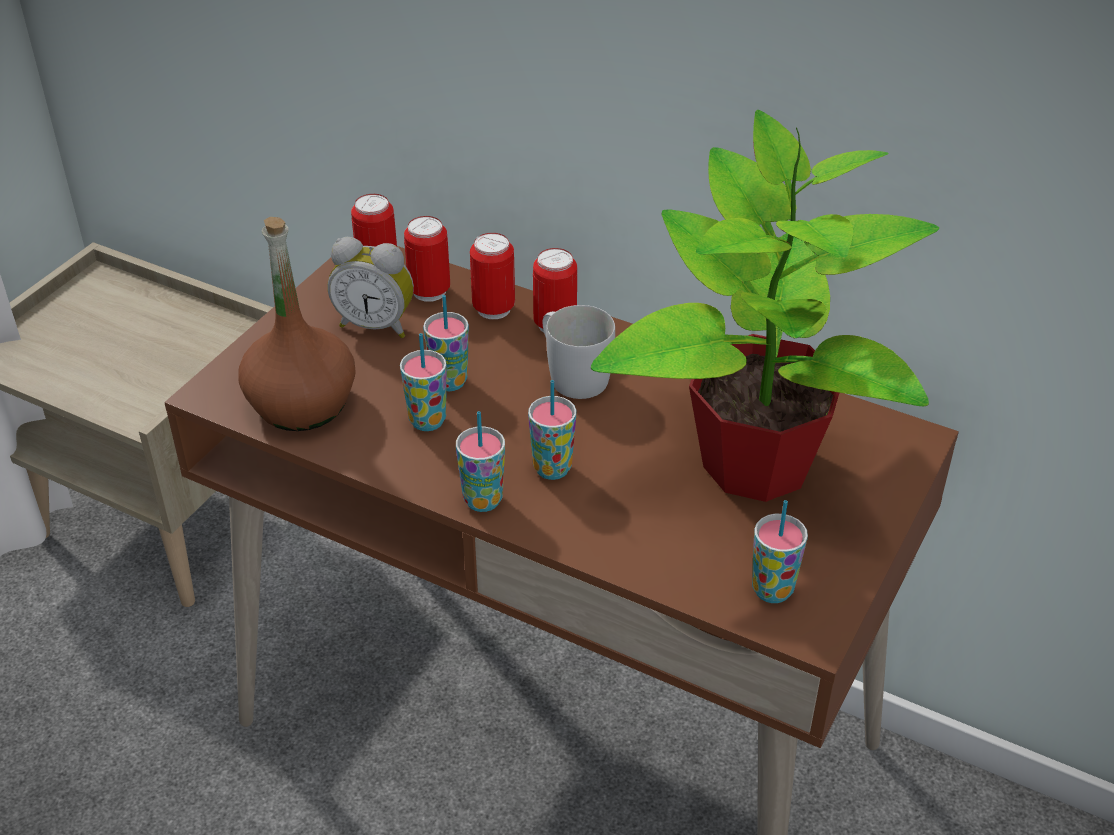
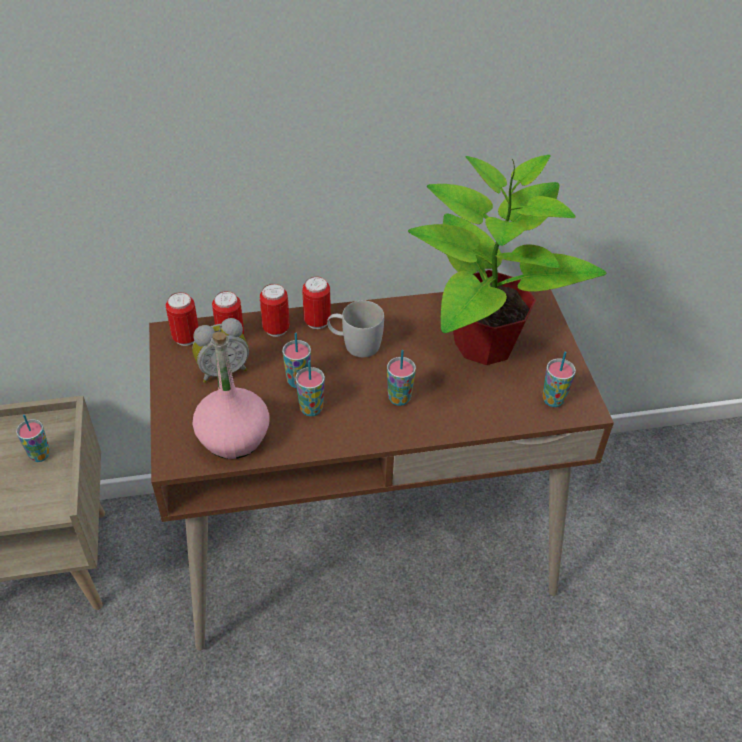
camera: 40 degrees left, 5 degrees up
(302, 403) = (233, 437): brown bottle -> pink bottle
(483, 500) = (385, 434): cup -> cup (40, 455)

